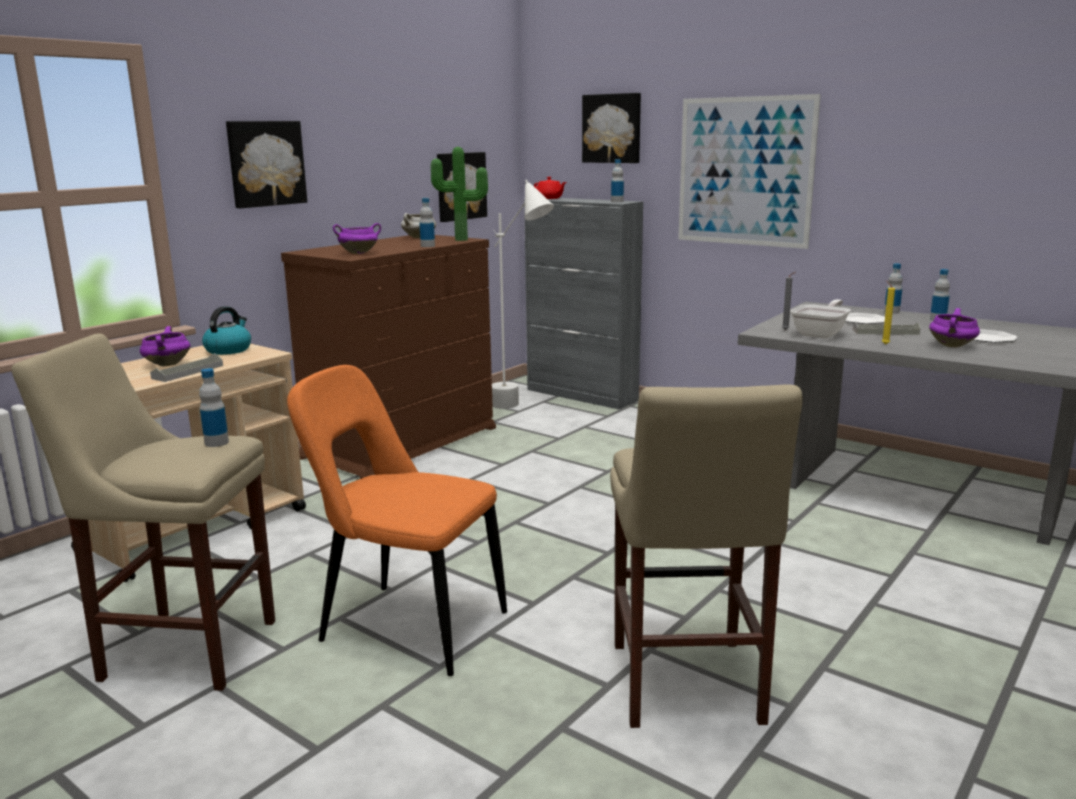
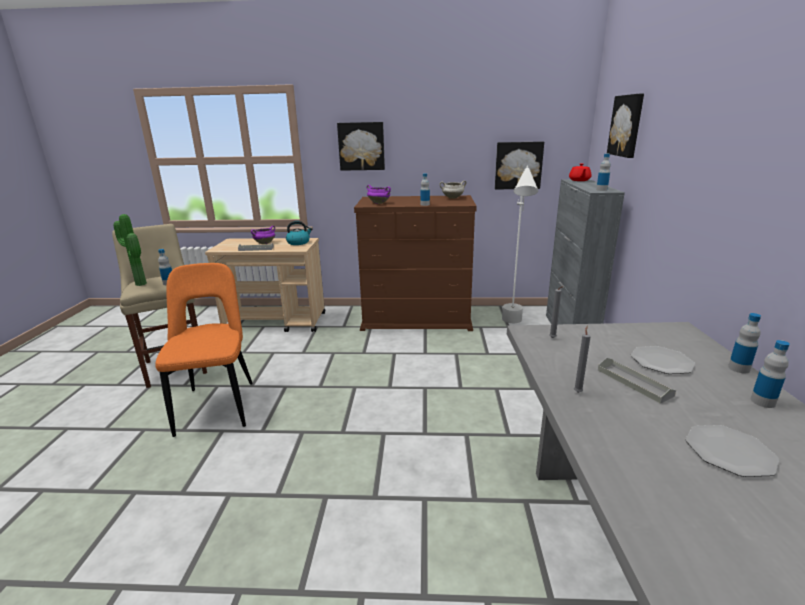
camera: 55 degrees right, 5 degrees up
(462, 240) = (459, 204): potted plant -> potted plant (139, 284)
(686, 688) = (188, 526): beige stool -> none
(744, 171) = (686, 176): picture -> none
(821, 334) = (565, 355): frying pan -> none
(884, 344) = (578, 391): yellow candle -> grey candle
(952, 346) = (640, 433): purple cooking pot -> none

